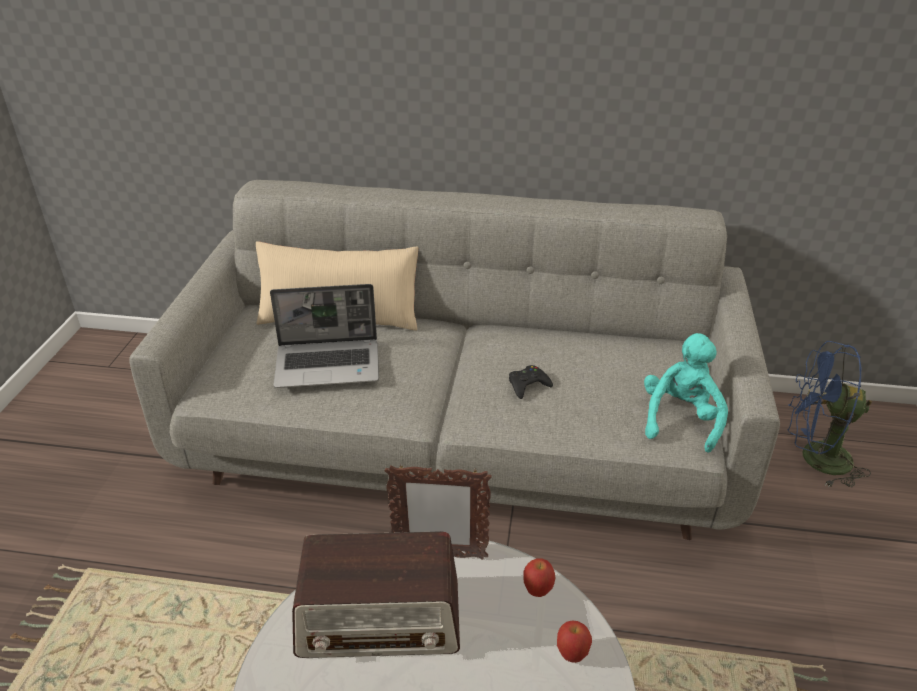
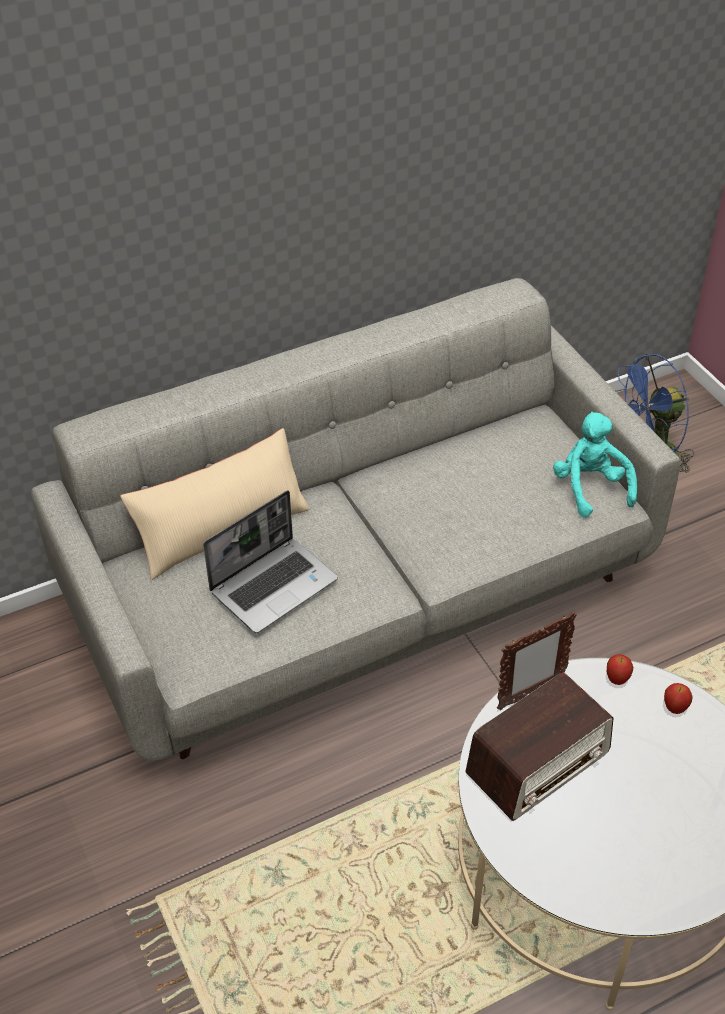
camera: 35 degrees left, 10 degrees up
(528, 385) = (458, 517): black game controller -> none

